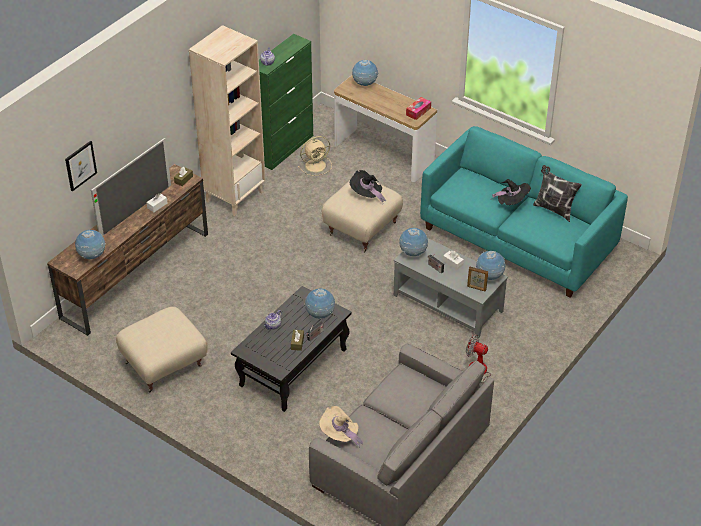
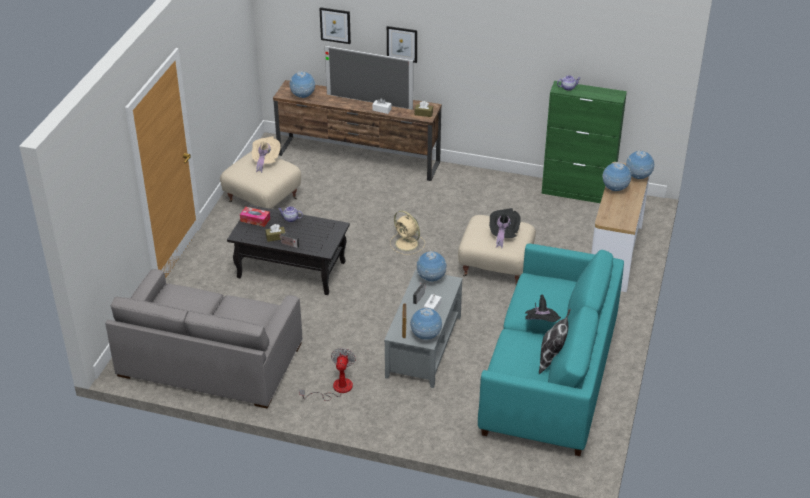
camera: 70 degrees right, 5 degrees down
(136, 134) = (402, 44): none -> picture
(234, 196) = (490, 182): beige bookcase -> none
(316, 165) = (567, 217): beige fan -> beige fan (407, 244)
(320, 315) = (316, 241): globe -> globe (615, 189)
(340, 435) = (176, 287): beige hat -> beige hat (265, 161)
(418, 111) = (621, 220): tissue box -> tissue box (255, 220)

